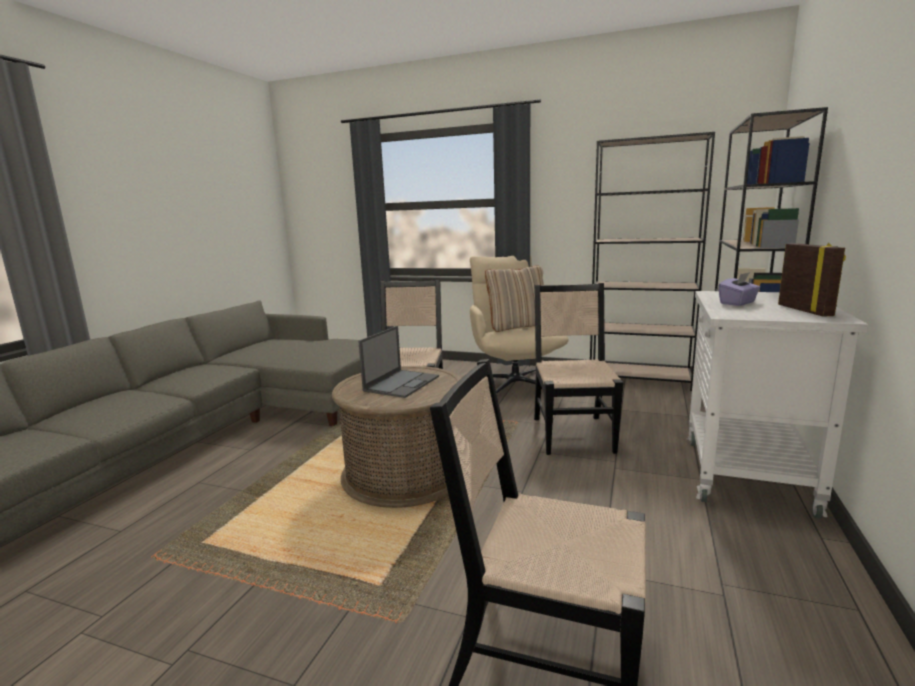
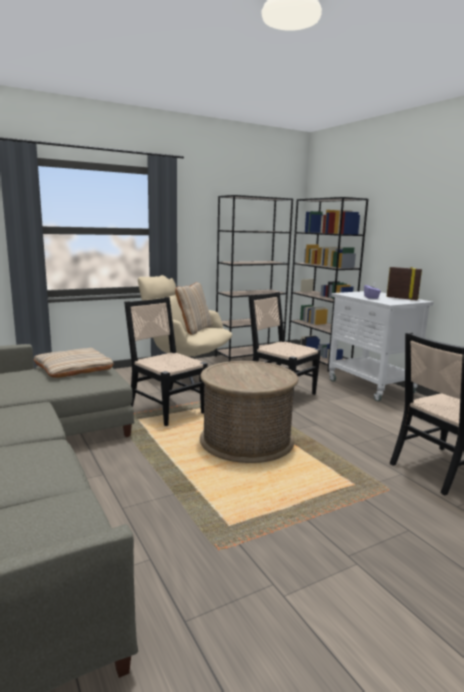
camera: 50 degrees left, 0 degrees up
(332, 345) = (73, 368): none -> beige pillow
(402, 383) = (247, 373): laptop -> none

